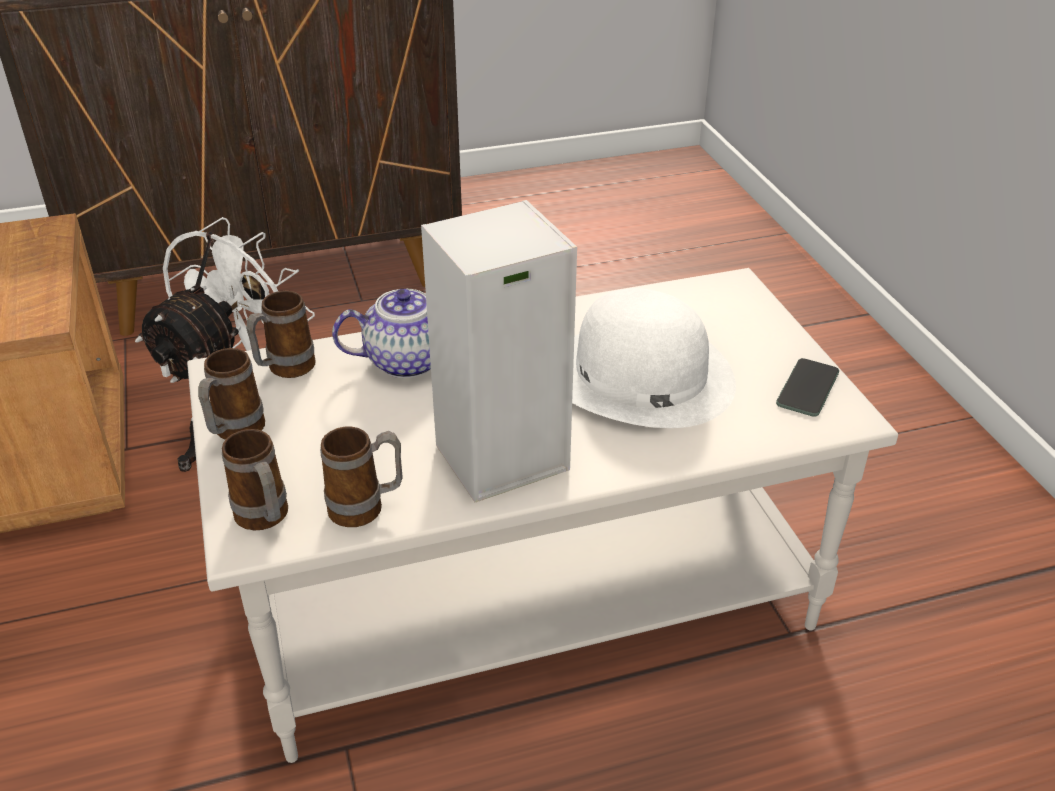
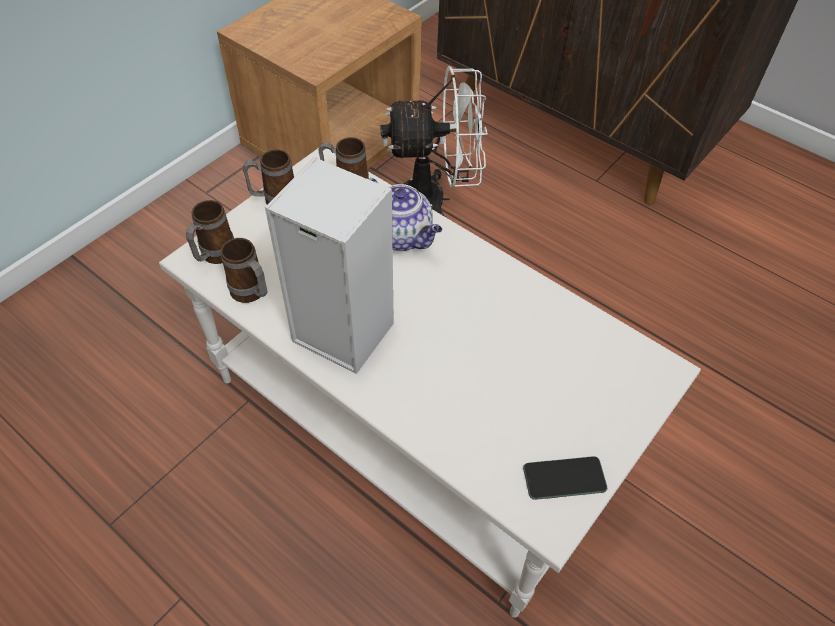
camera: 55 degrees right, 15 degrees up
(639, 376) = (489, 363): white hat -> none

